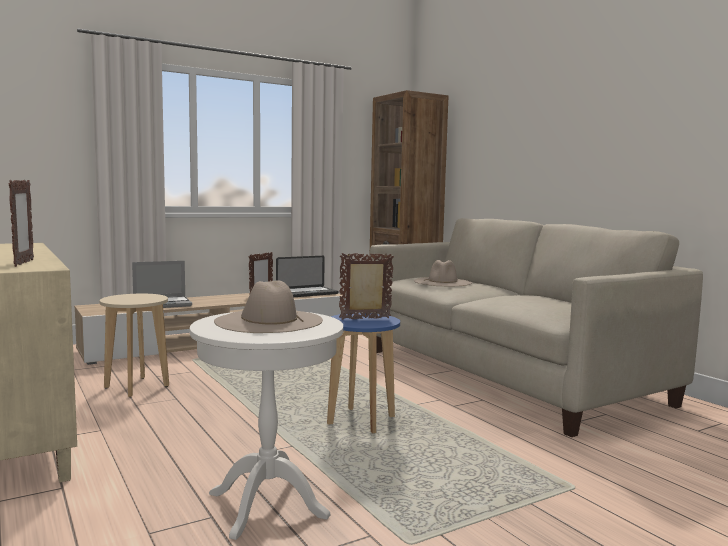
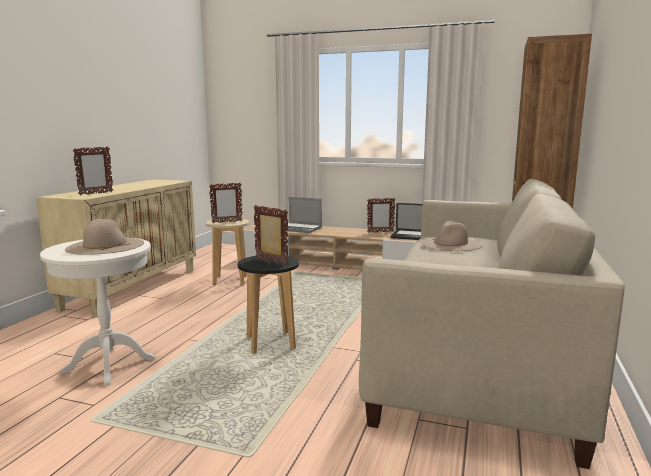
camera: 50 degrees right, 5 degrees up
(136, 299) = (226, 222): none -> picture frame
(361, 421) = (270, 343): blue stool -> black stool

